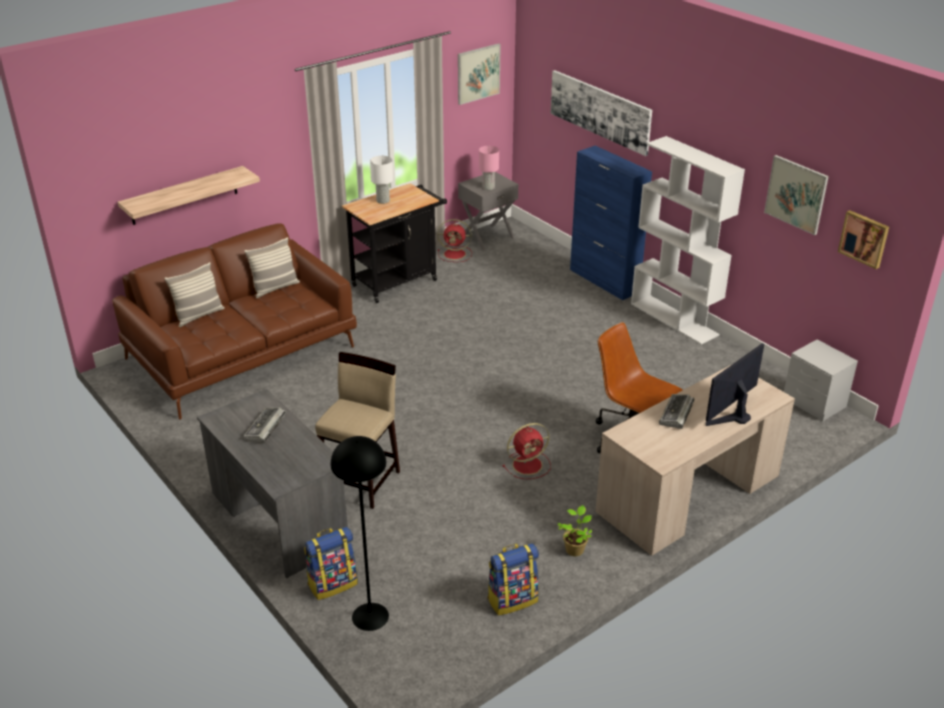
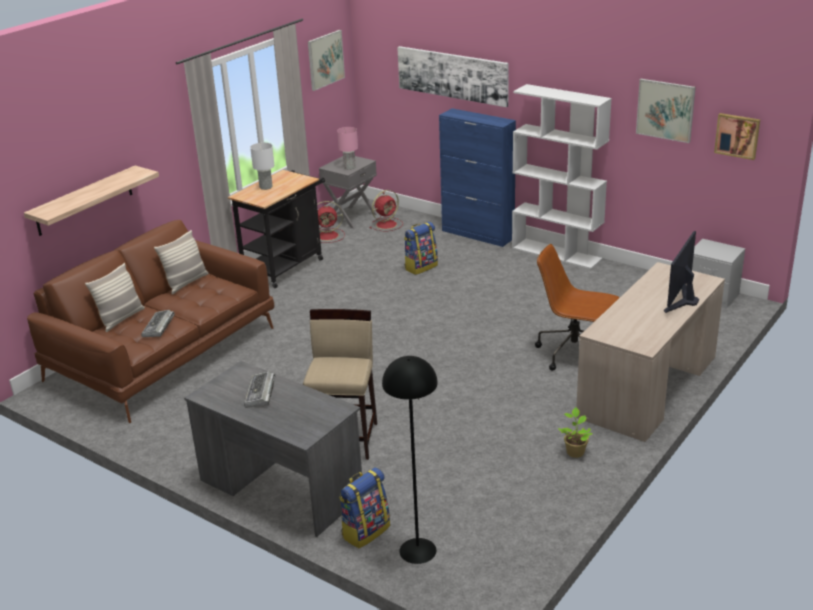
camera: 15 degrees left, 5 degrees down
(512, 599) = (542, 505): backpack -> backpack (421, 267)
(528, 464) = (494, 392): red fan -> red fan (387, 224)
(676, 414) = (634, 309): keyboard -> keyboard (158, 327)

